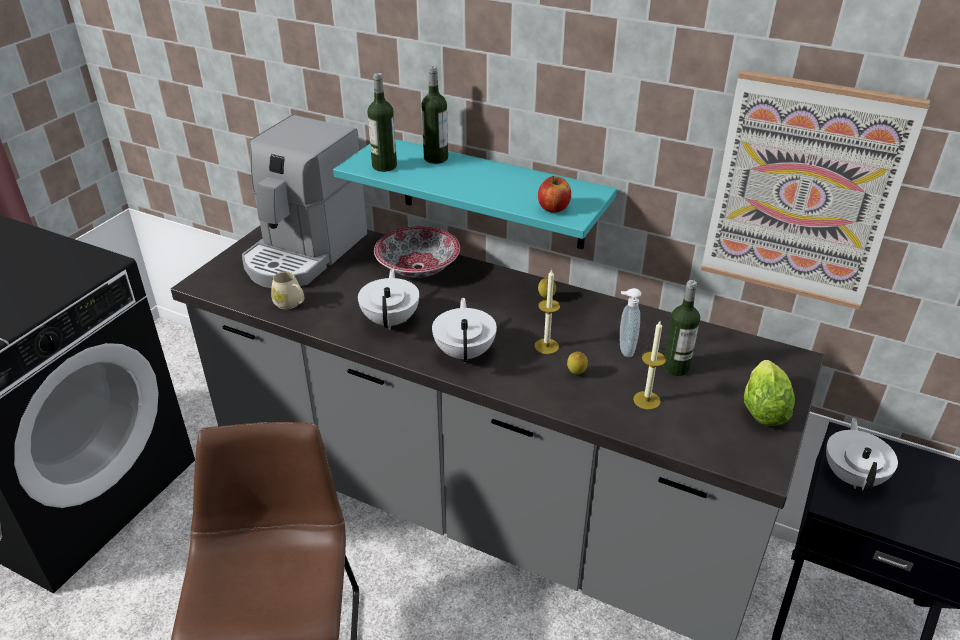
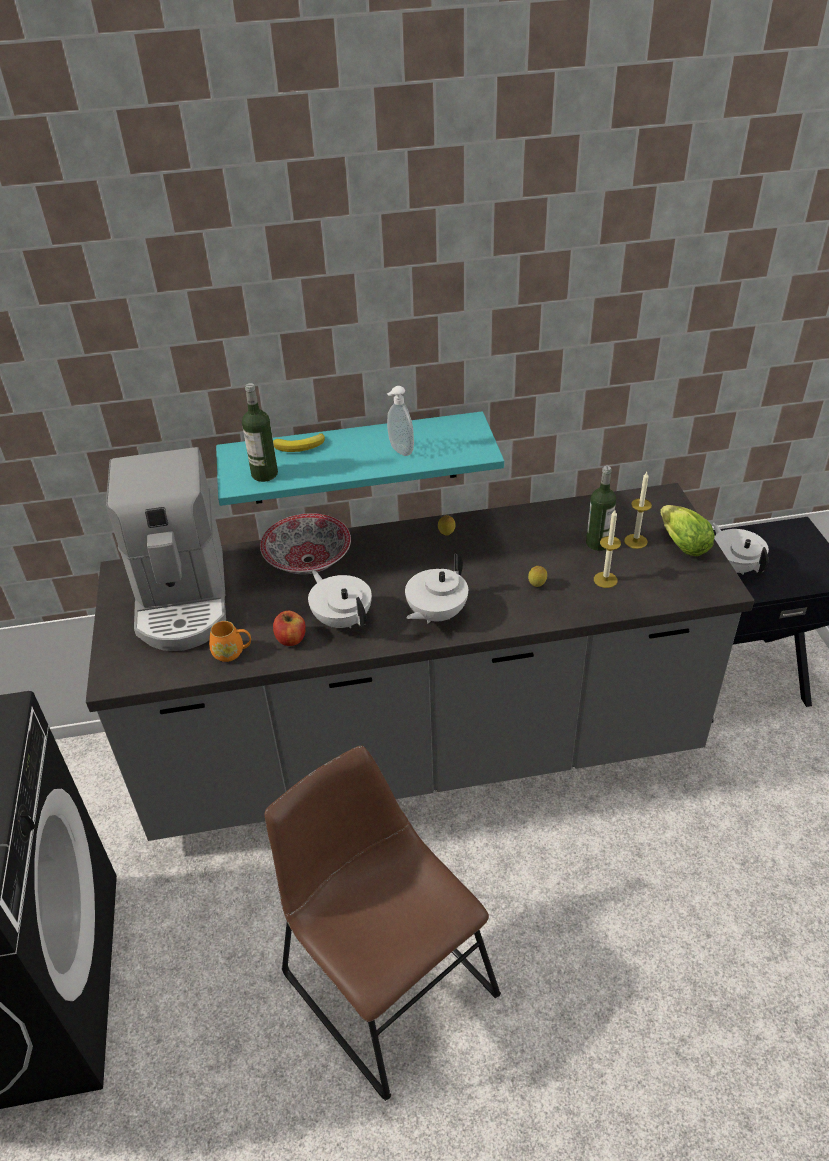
camera: 35 degrees left, 5 degrees up
(291, 304) = (232, 652): beige mug -> orange mug
(436, 158) = (301, 446): bottle -> banana
(465, 352) = (436, 614): white teapot -> white teapot turned 105 degrees counterclockwise
(546, 346) = (491, 575): candle -> candle (635, 541)
(553, 208) = (458, 451): apple -> apple (291, 639)
(624, 349) = (549, 548): soap dispenser -> soap dispenser (399, 451)
(803, 192) = (643, 361): picture -> none

